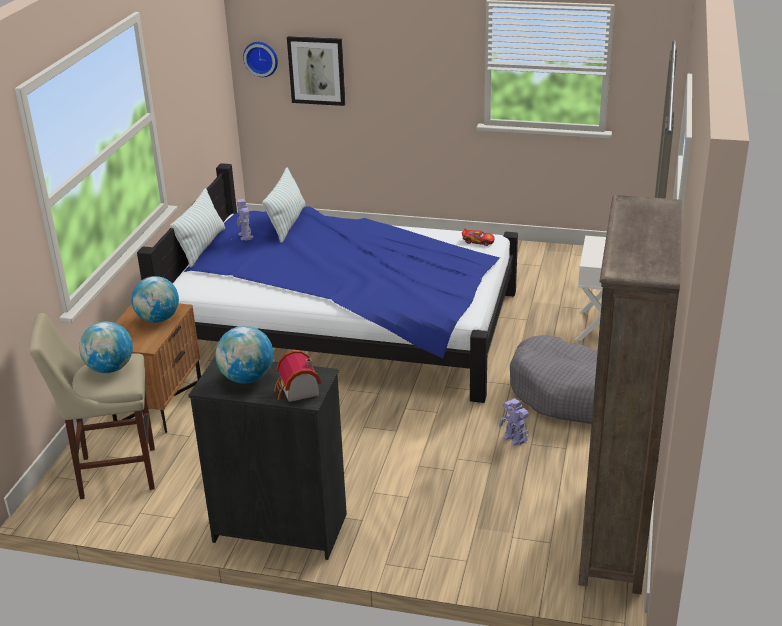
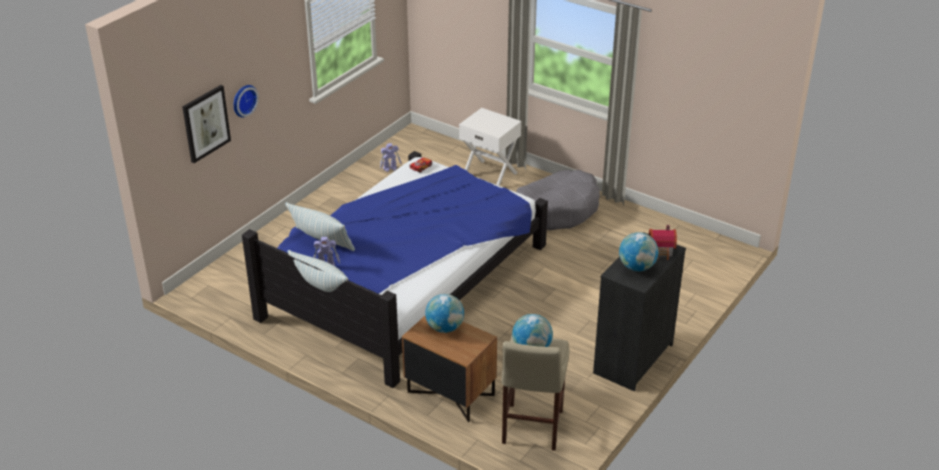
camera: 70 degrees left, 5 degrees up
(261, 58) = (164, 139): wall clock -> wall clock (243, 100)
(514, 439) = (591, 245): toy robot -> toy robot (390, 168)
(614, 536) = (696, 237): brown bookcase -> none

